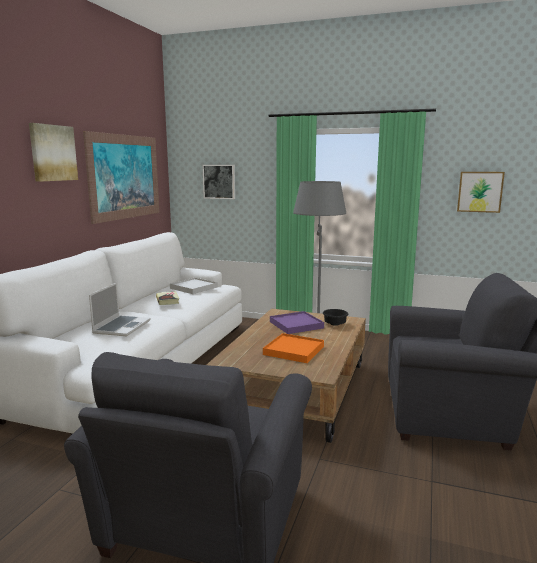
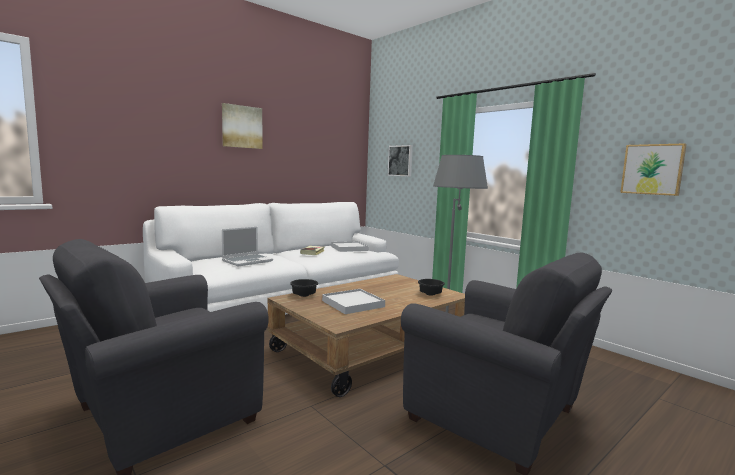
camera: 30 degrees right, 5 degrees down
(125, 177) = (315, 152): picture -> none
(236, 353) = (305, 295): none -> black bowl
(294, 350) = (353, 304): orange tray -> white tray
(296, 325) = (393, 288): purple tray -> none

